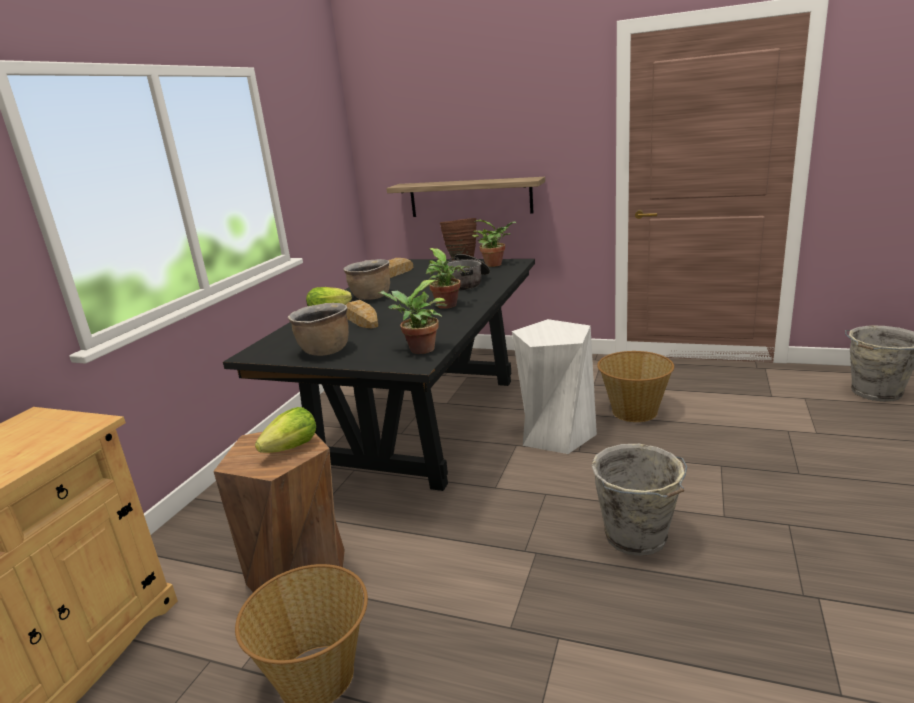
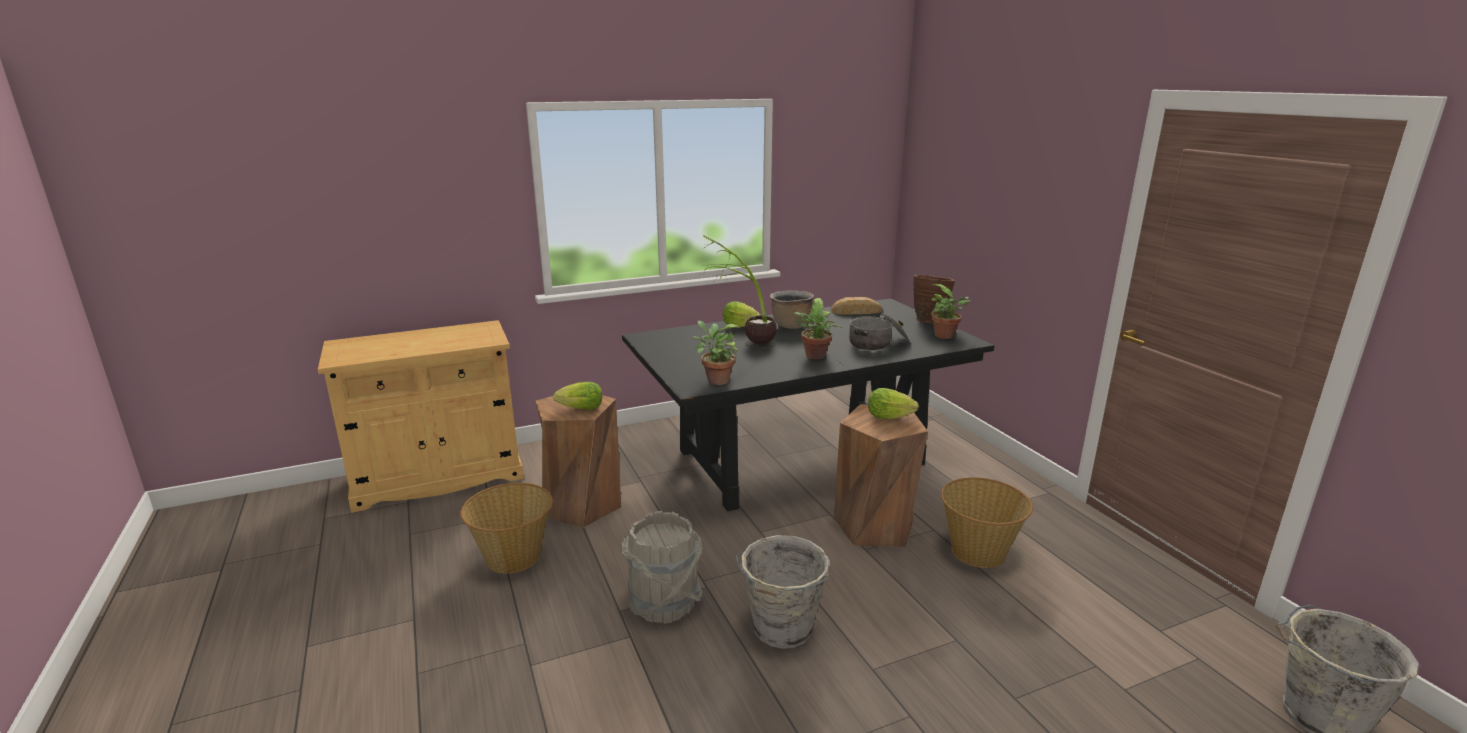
camera: 45 degrees right, 0 degrees up
(324, 351) = (674, 353): brown cooking pot -> none
(361, 320) = (742, 341): bread -> potted plant
(470, 197) = (978, 257): shelf -> none
(532, 590) = (664, 603): none -> grey bucket
(549, 329) = (888, 417): none -> lettuce
(556, 434) = (875, 526): white stool -> brown stool

